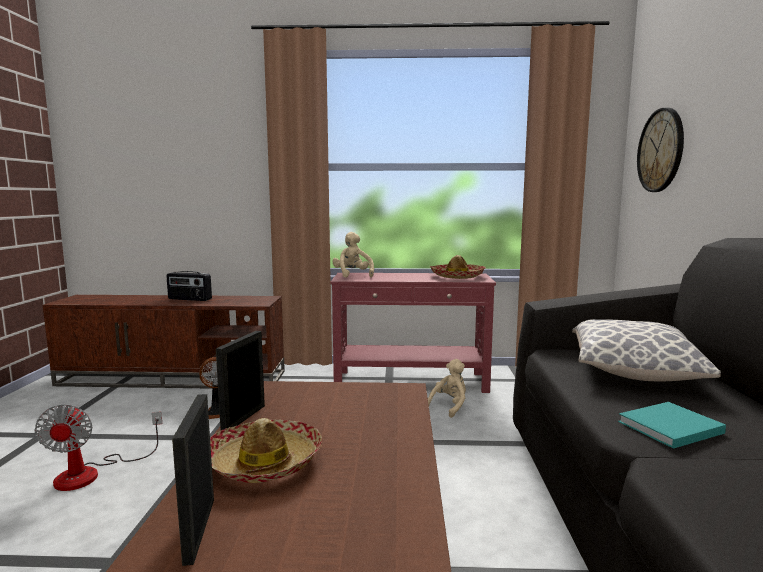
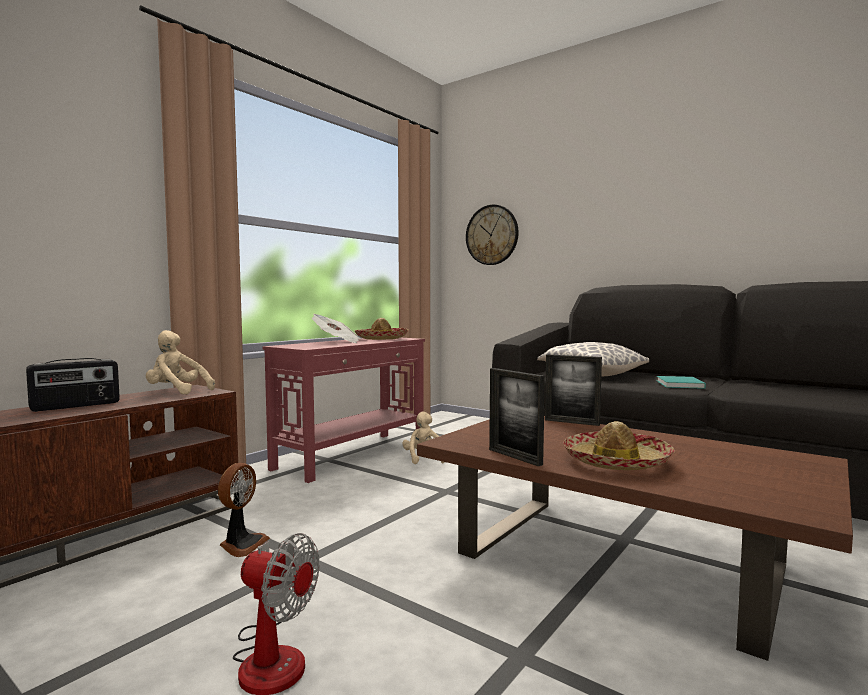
camera: 55 degrees left, 5 degrees down
(199, 530) = (718, 488): picture frame -> picture frame (571, 422)
(352, 275) = (295, 345): beige plush toy -> beige plush toy (177, 392)
(401, 275) = (337, 342): none -> newspaper

